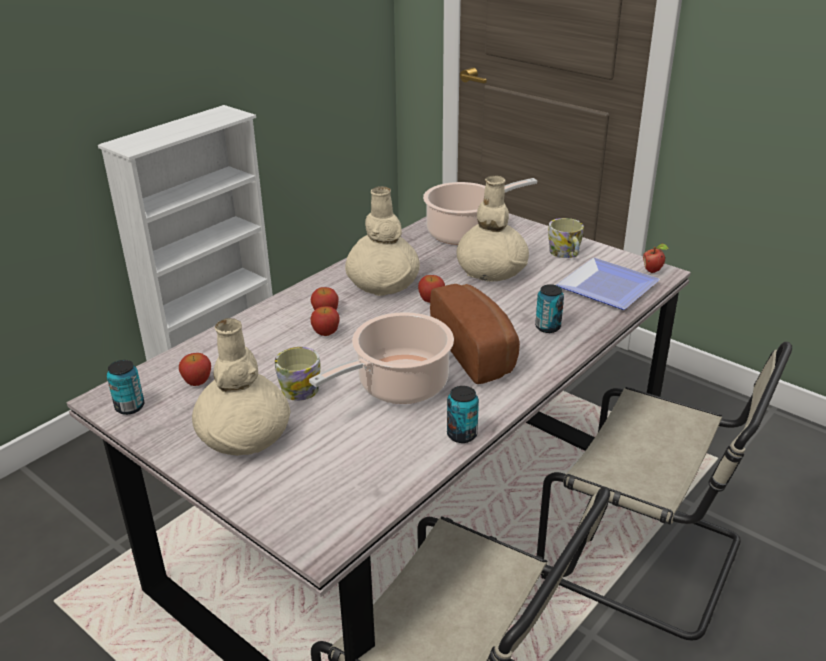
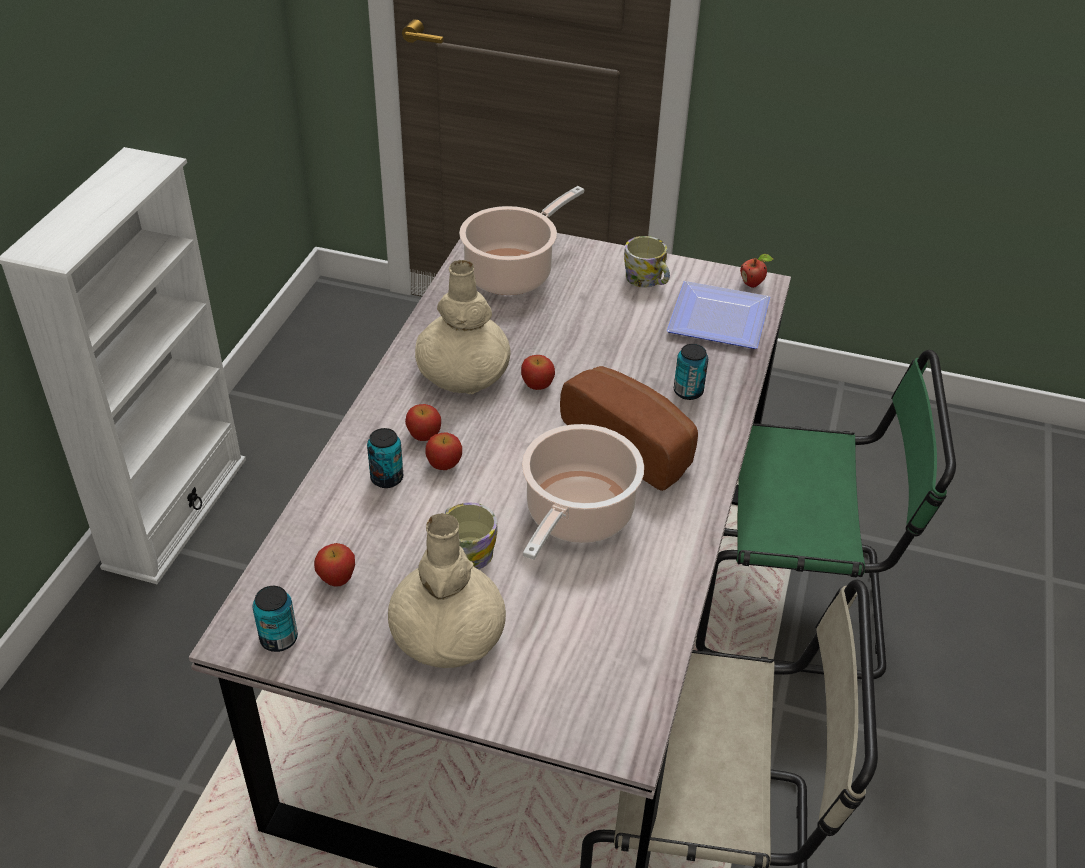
camera: 25 degrees left, 10 degrees up
(462, 435) = (684, 560): can -> can (387, 478)
(491, 270) = (578, 324): beige vase -> none
(648, 560) = (797, 603): beige chair -> green chair

